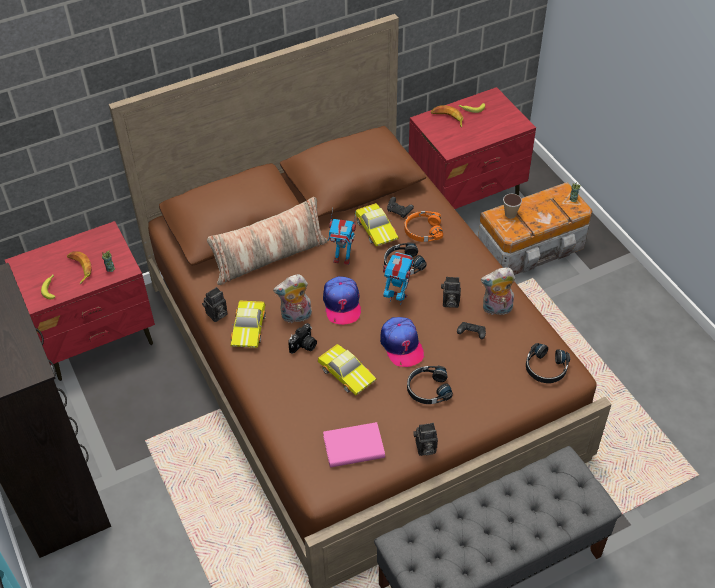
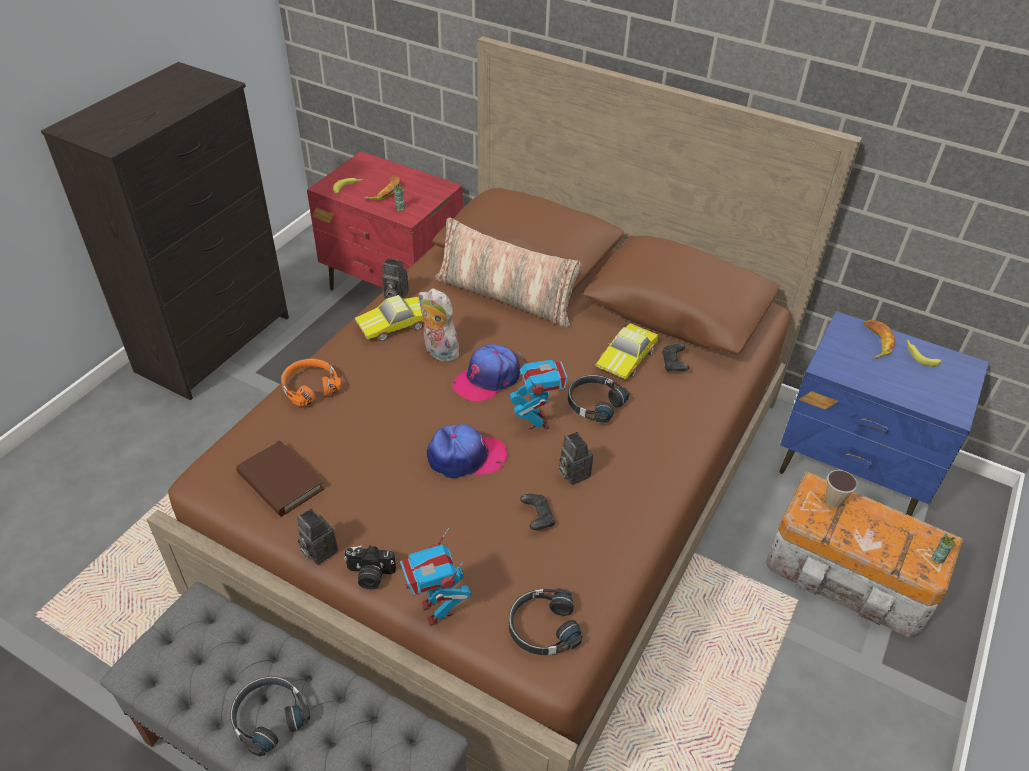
camera: 55 degrees right, 5 degrees down
(304, 346) = (402, 376): camera -> camera (370, 575)
(342, 258) = (555, 350): toy robot -> toy robot (437, 610)
(347, 373) = (388, 428): toy car -> none
(354, 447) = (280, 481): pink book -> brown book
(401, 345) = (466, 457): cap -> cap turned 135 degrees counterclockwise
(422, 230) = (665, 398): orange headphones -> orange headphones (310, 387)
(428, 389) = (414, 512): black headphones -> black headphones (269, 717)
(466, 197) = (853, 469): red nightstand -> blue nightstand
(496, 309) = (601, 526): plush toy -> none

